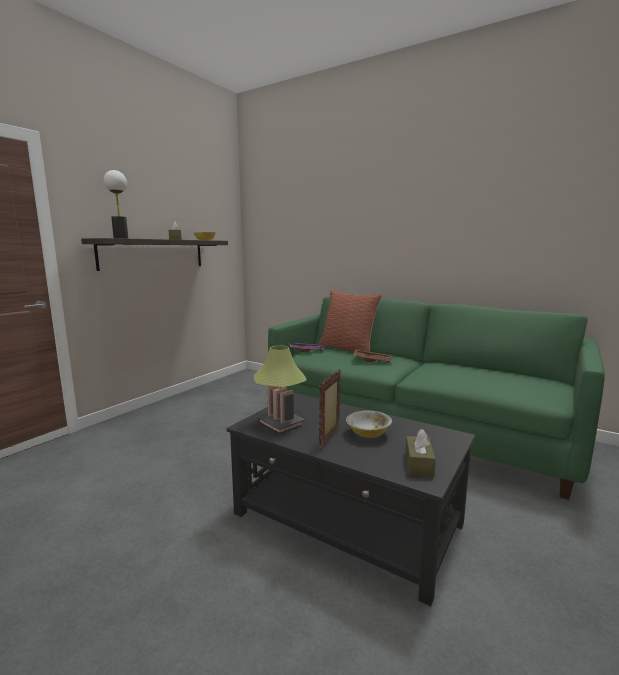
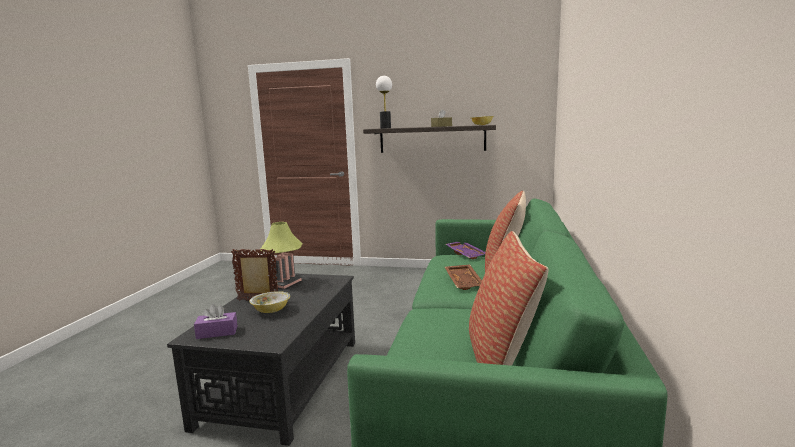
camera: 70 degrees right, 0 degrees up
(419, 464) = (217, 332): brown tissue box -> purple tissue box
(506, 373) = (501, 360): none -> pillow

